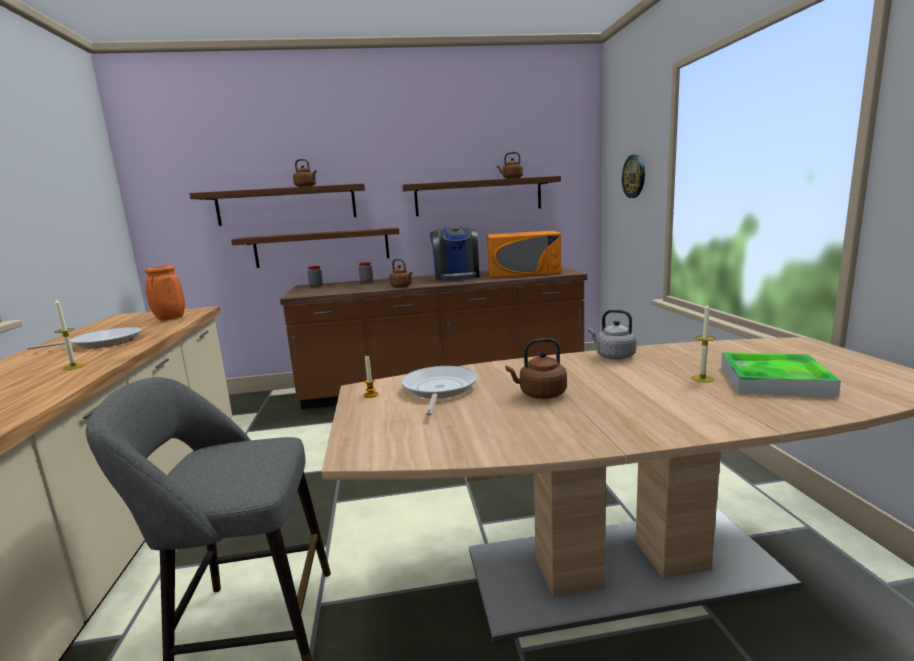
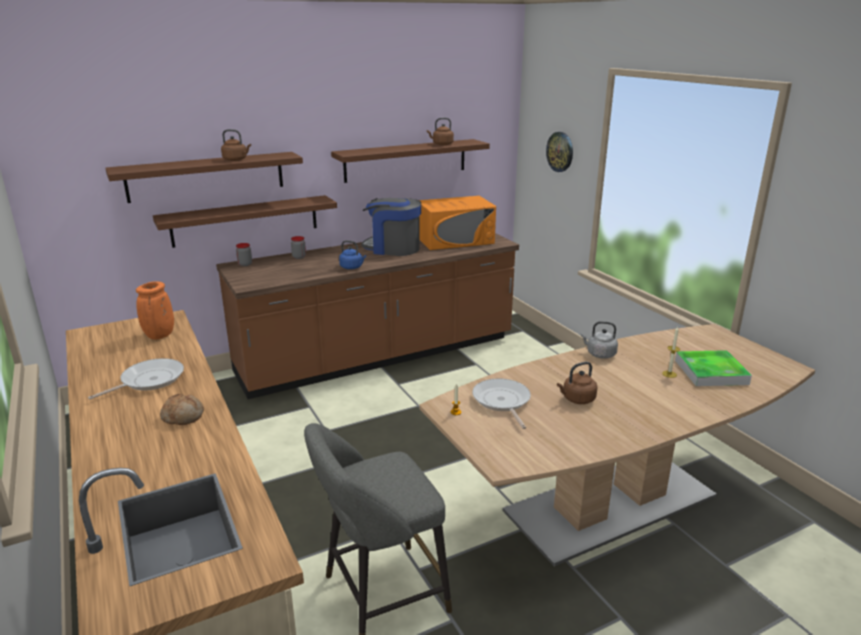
camera: 20 degrees left, 10 degrees up
(73, 367) = (183, 416): candle -> bread
(402, 286) = (352, 267): brown kettle -> blue kettle
(456, 277) = (393, 248): coffee machine -> coffee machine turned 135 degrees clockwise

